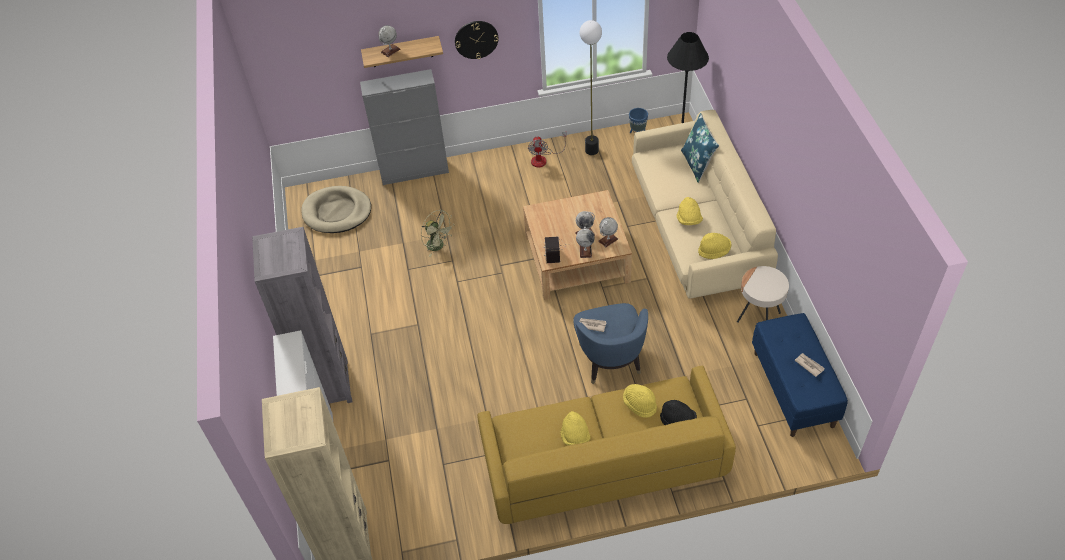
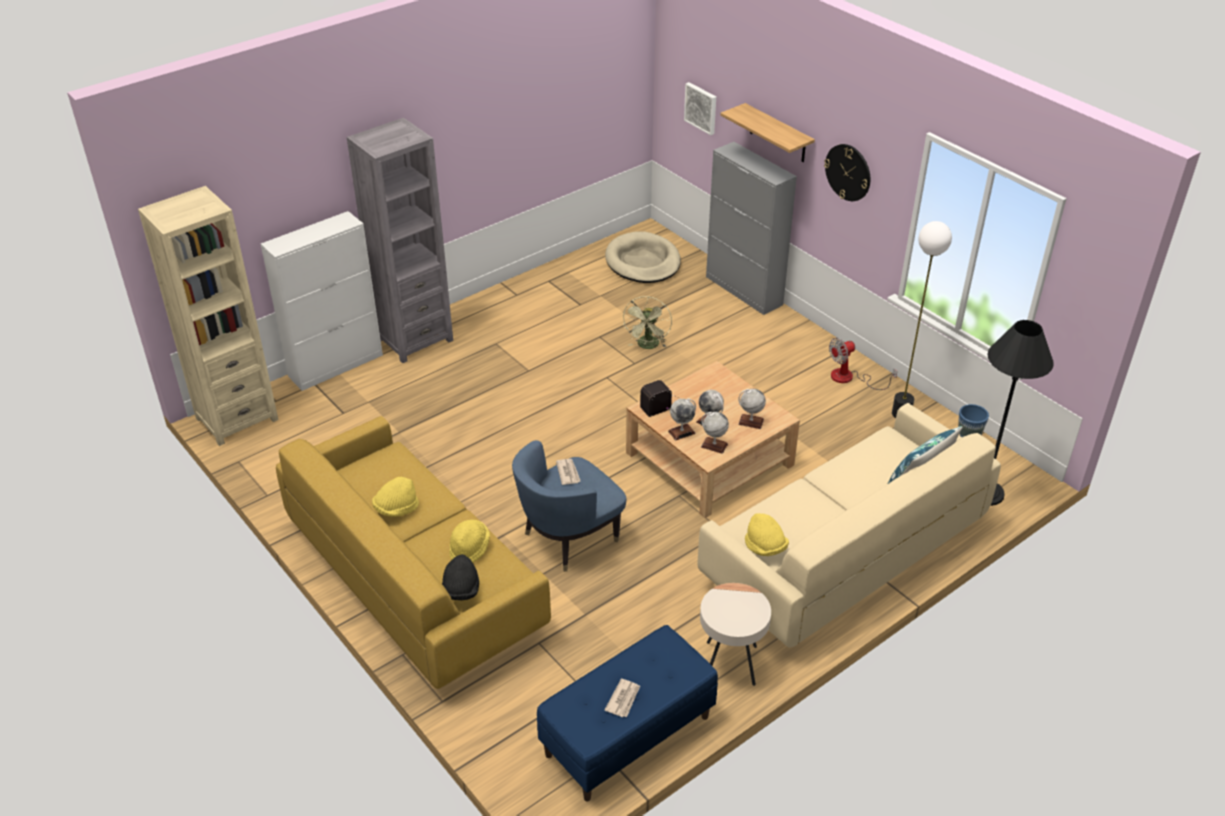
camera: 60 degrees right, 10 degrees down
(314, 78) = (701, 108): none -> picture
(390, 51) = (759, 119): globe -> globe (750, 422)
(688, 220) = (804, 507): yellow hat -> none

